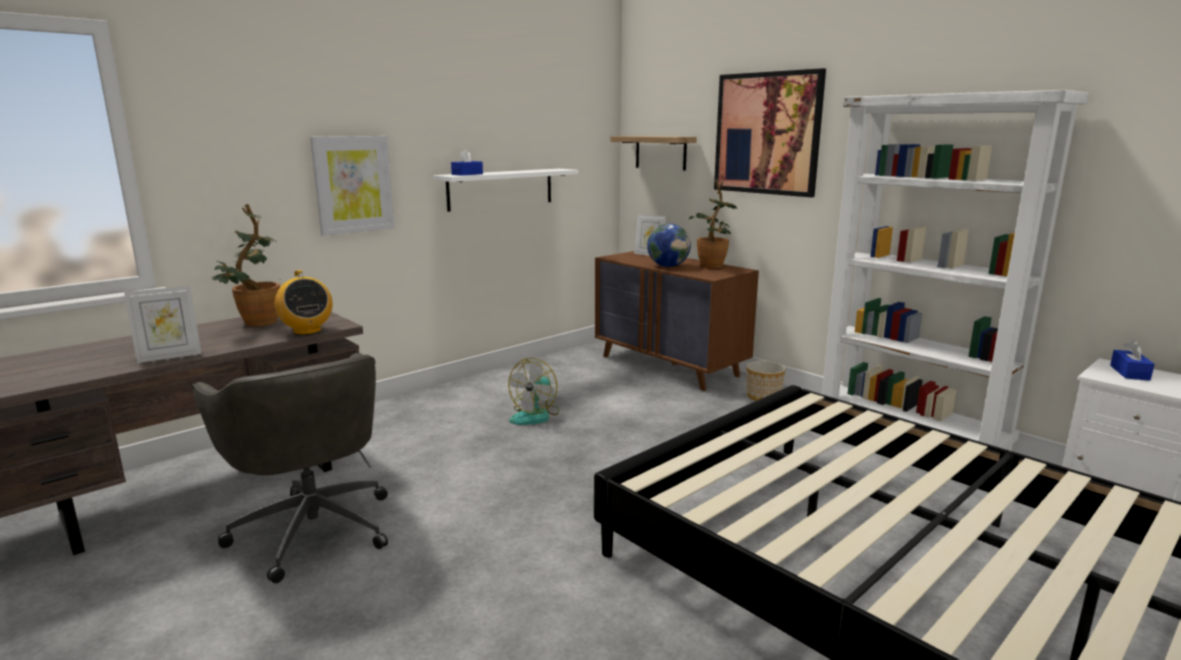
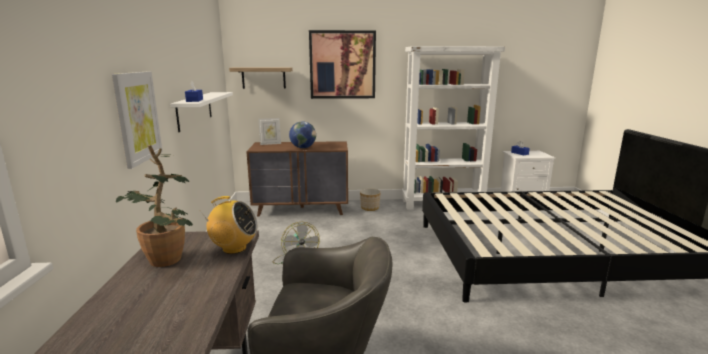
camera: 50 degrees left, 0 degrees up
(169, 356) = (194, 315): picture frame -> none
(711, 267) = (323, 144): potted plant -> none

